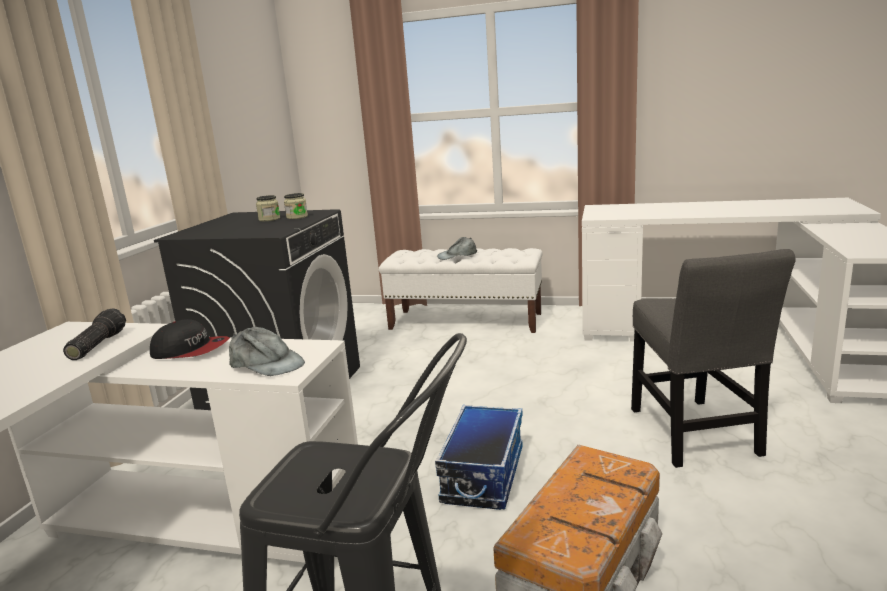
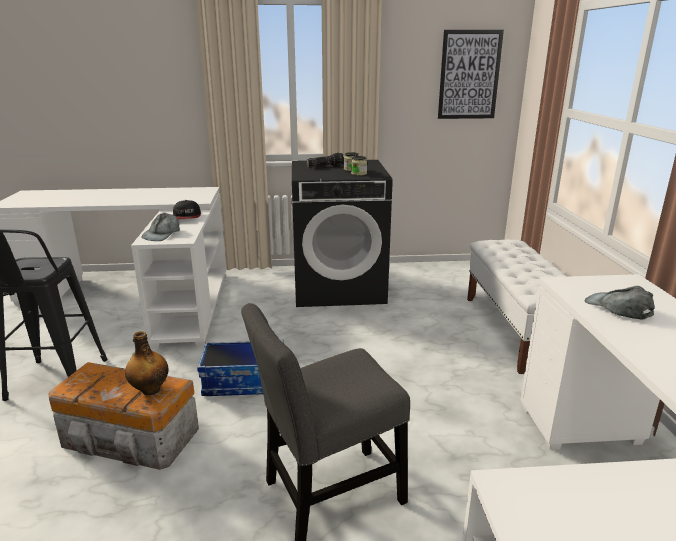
camera: 70 degrees right, 5 degrees up
(96, 345) = (181, 198): flashlight -> flashlight (325, 166)
(257, 98) = (469, 75): none -> picture
(457, 255) = (516, 263): grey cap -> grey cap (618, 308)
(599, 471) = (150, 389): none -> bottle

